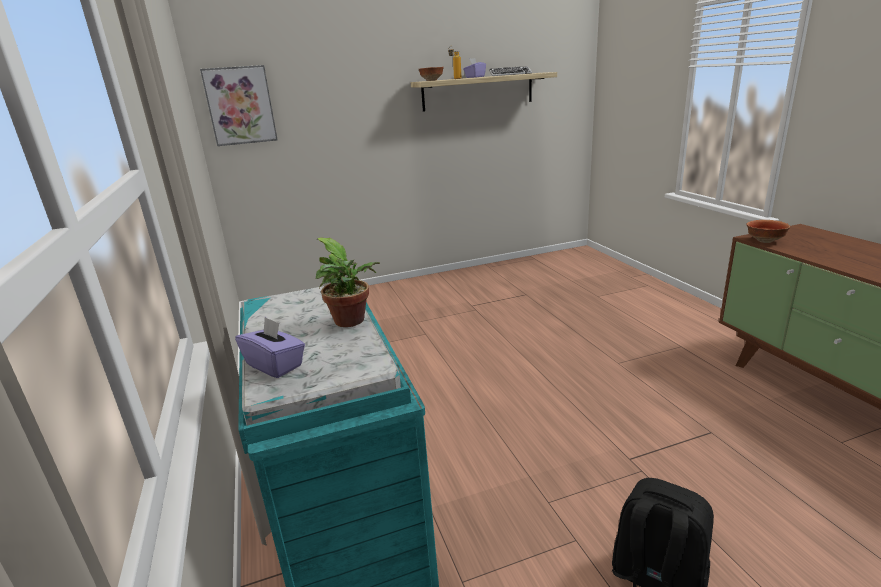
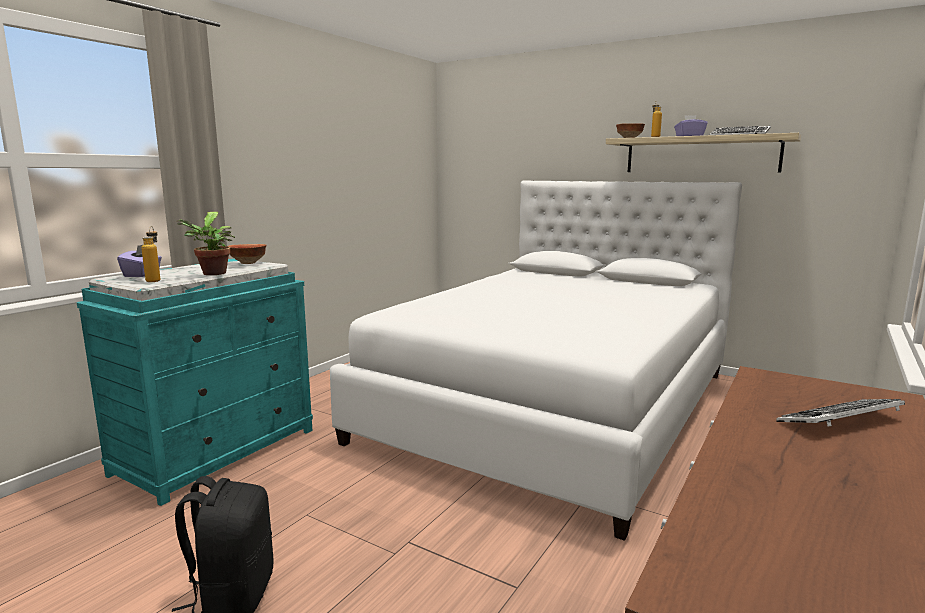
camera: 50 degrees right, 10 degrees down
(240, 105) = (466, 153): picture -> none
(339, 359) = (155, 280): none -> bottle
(483, 324) = (556, 405): none -> white bed
(764, 241) = (758, 381): bowl -> bowl (247, 263)
(835, 246) = (840, 421): none -> keyboard

